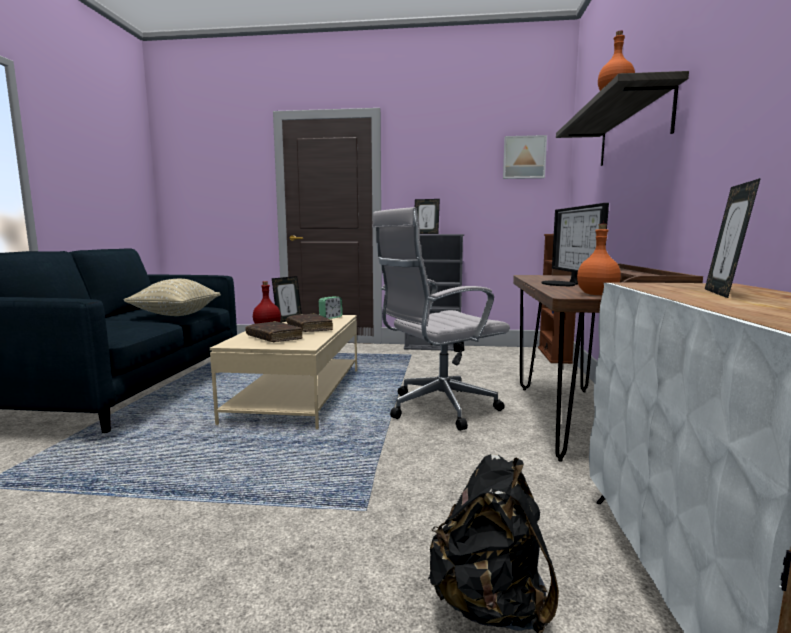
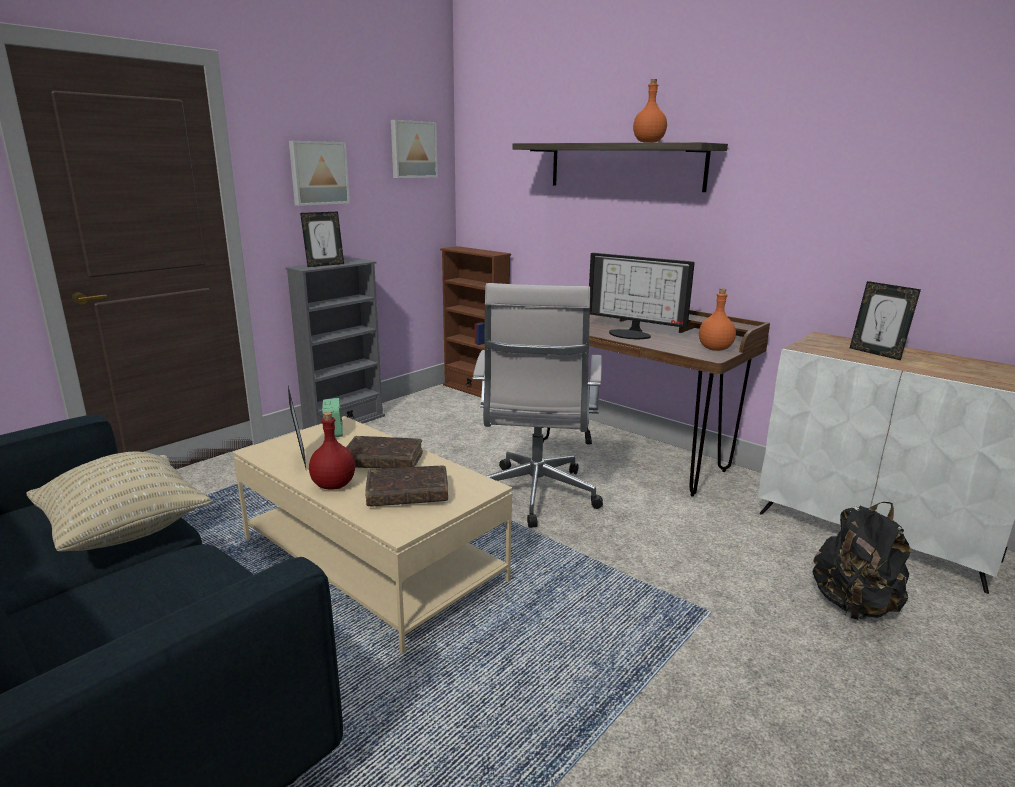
camera: 55 degrees left, 10 degrees up
(439, 176) = (318, 173): none -> picture

